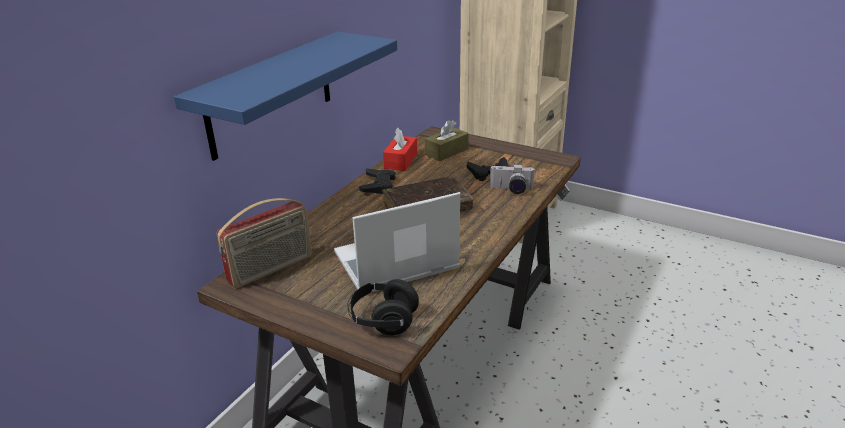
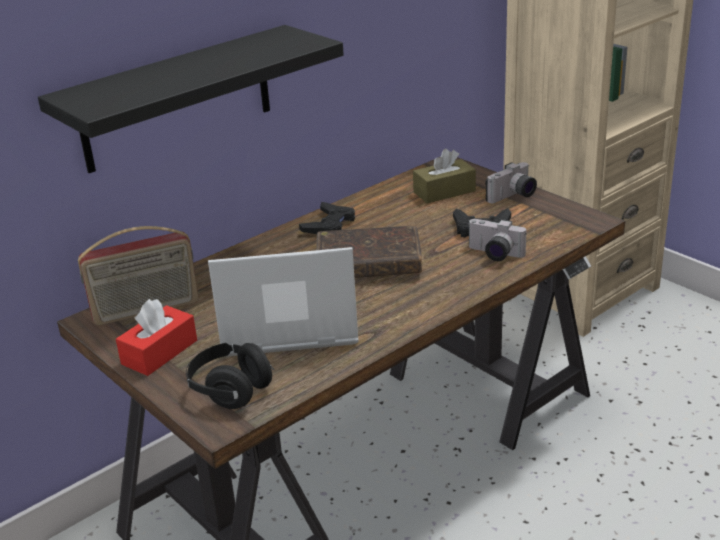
camera: 20 degrees right, 0 degrees up
(271, 94) = (177, 99): blue shelf -> black shelf
(400, 161) = (377, 197): red tissue box -> red tissue box (159, 352)
(496, 149) = (513, 196): none -> camera

